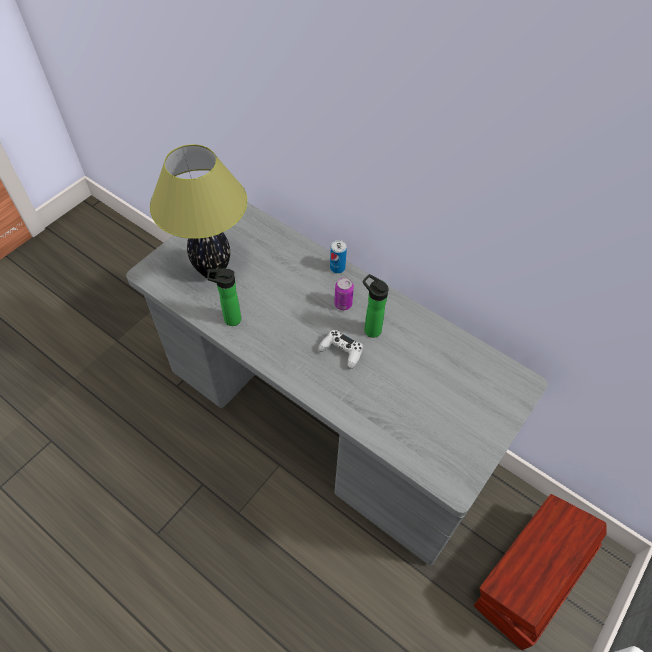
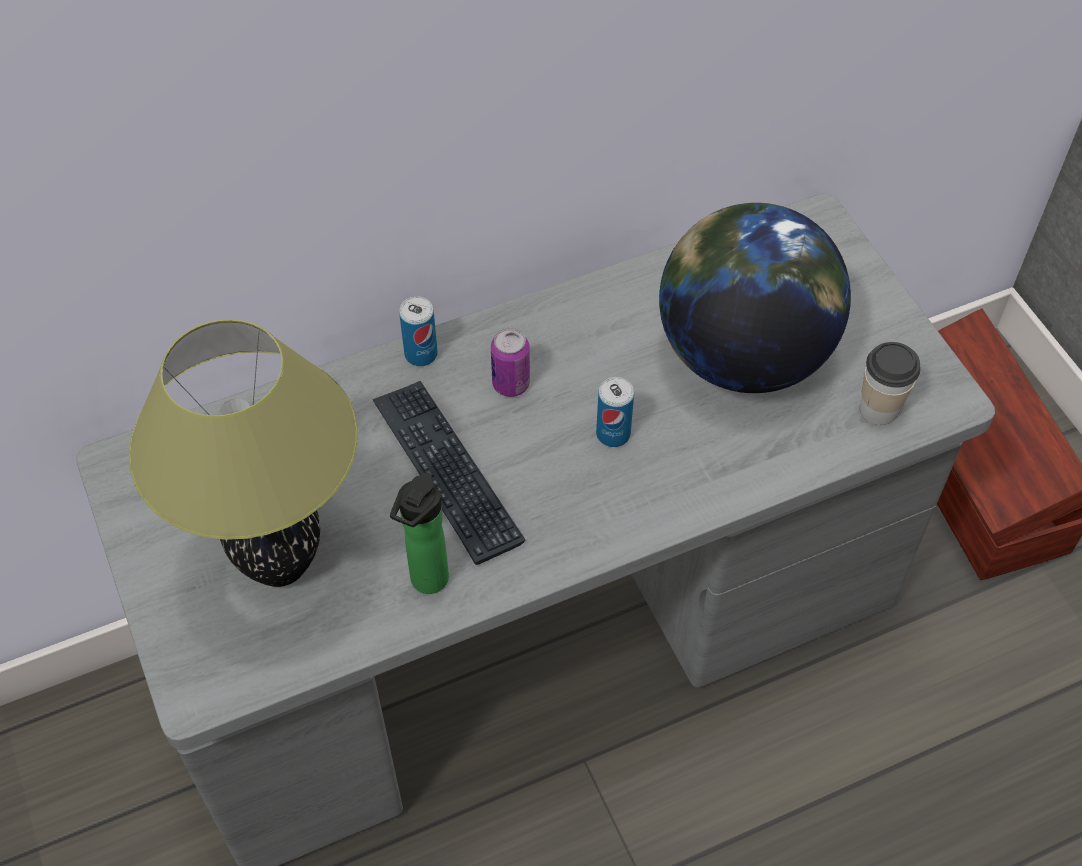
camera: 60 degrees left, 0 degrees up
(285, 302) = (446, 472): none -> keyboard
(341, 351) = (613, 434): white game controller -> can
(370, 329) = (591, 369): bottle -> none
(419, 383) = (742, 354): none -> globe
(428, 455) = (879, 408): none -> cup

